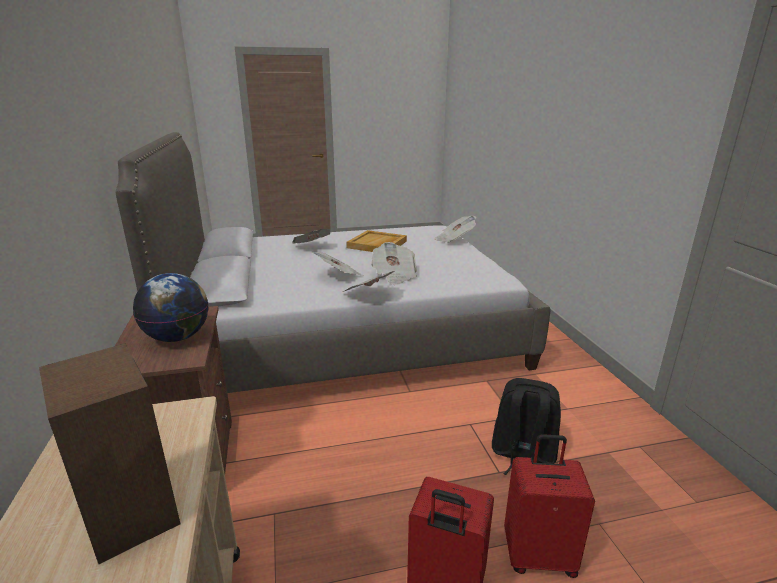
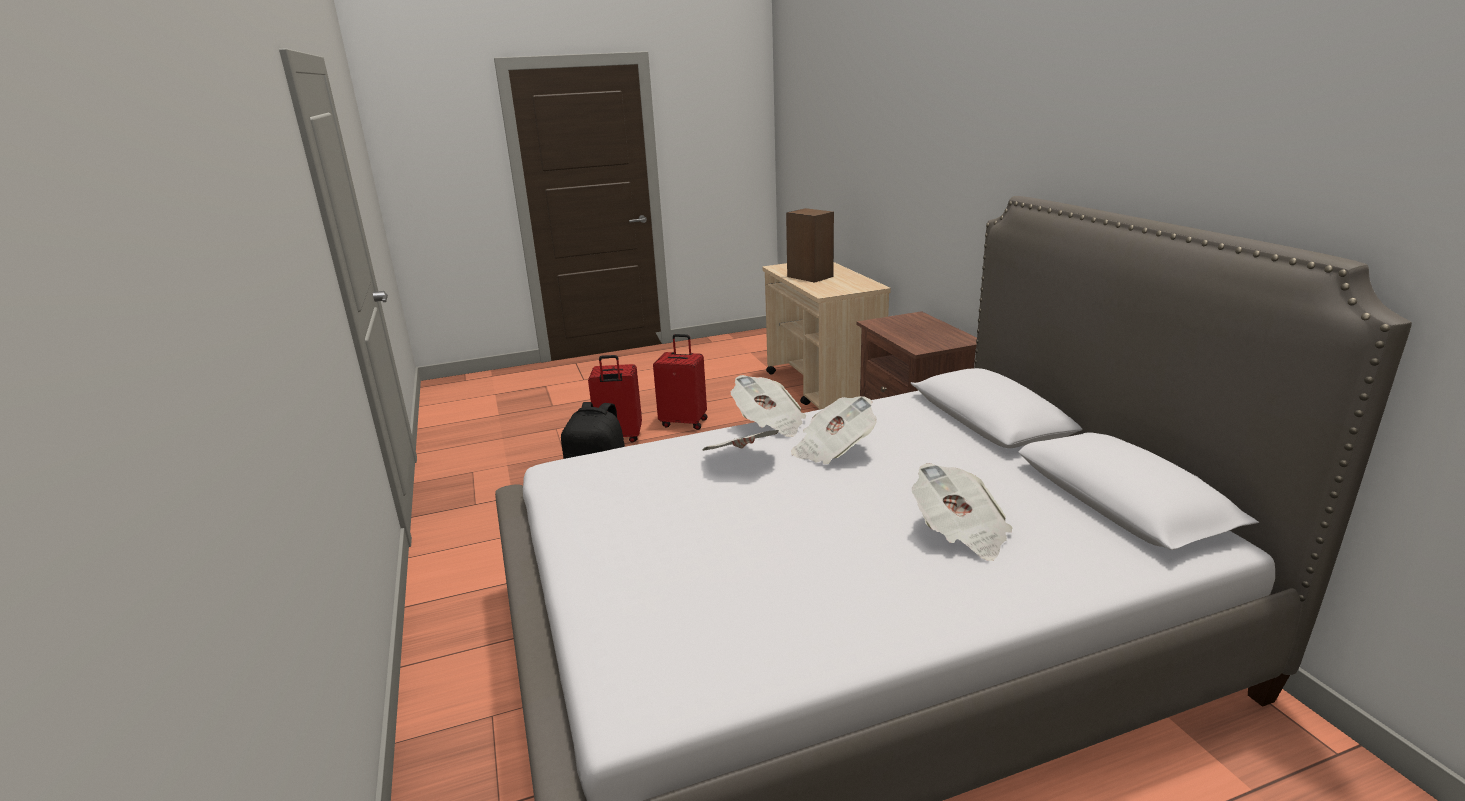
camera: 175 degrees right, 0 degrees up
(178, 337) = (906, 331): globe -> none
(377, 244) = (806, 557): beige tray -> none
(454, 239) = (599, 606): newspaper -> none

